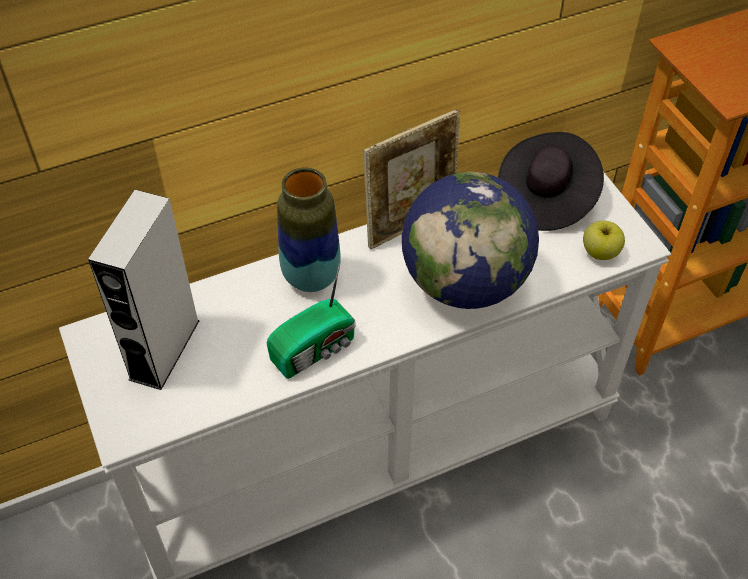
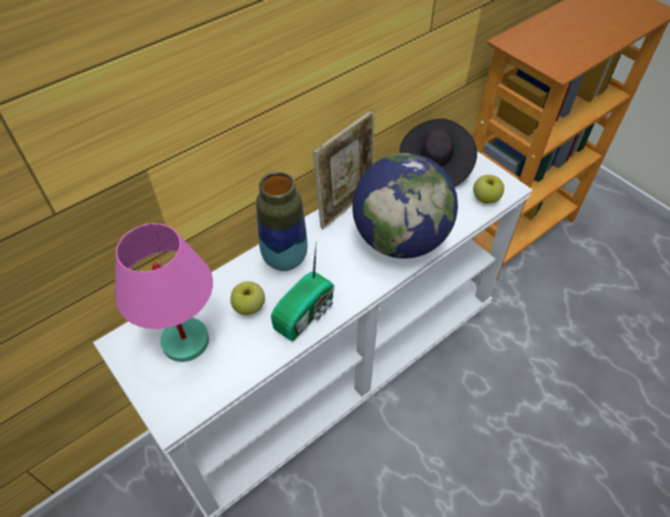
camera: 15 degrees left, 0 degrees up
(164, 349) = (186, 340): grey speaker -> pink table lamp
(250, 327) = (249, 307): none -> apple

